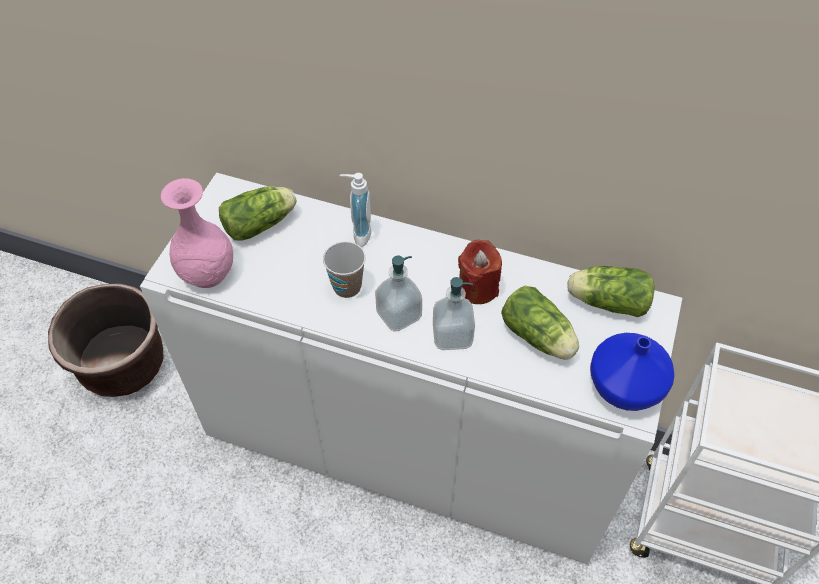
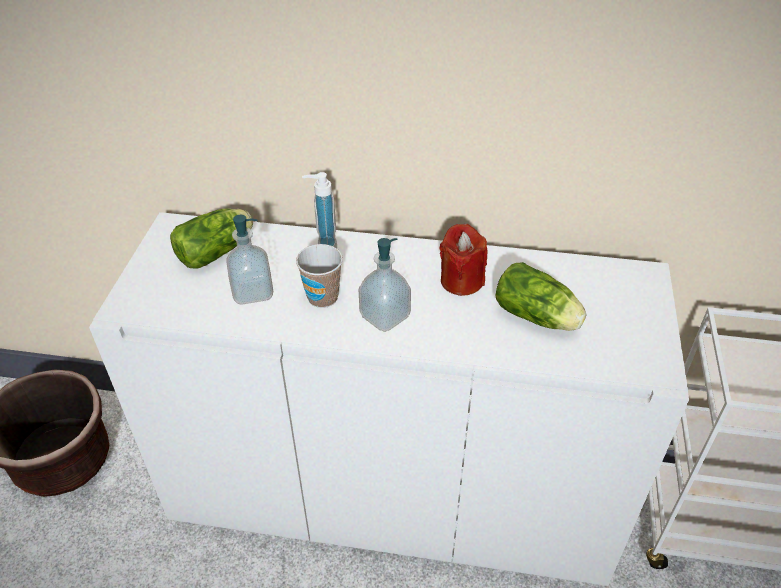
camera: 10 degrees left, 10 degrees down
(207, 274) = (165, 305): pink vase -> none
(452, 336) = (447, 328): soap dispenser -> soap dispenser (253, 292)
(605, 302) = (594, 276): lettuce -> none
(626, 387) = (642, 350): blue vase -> none

